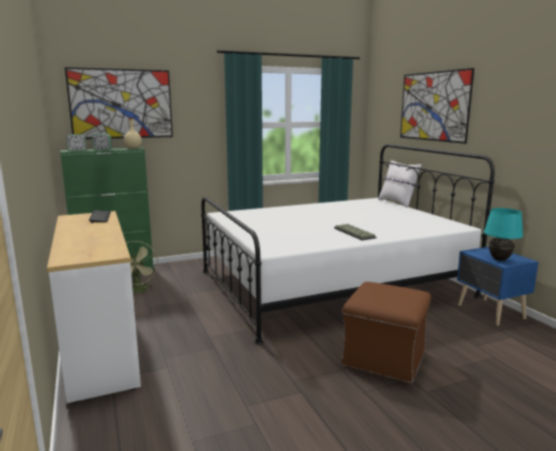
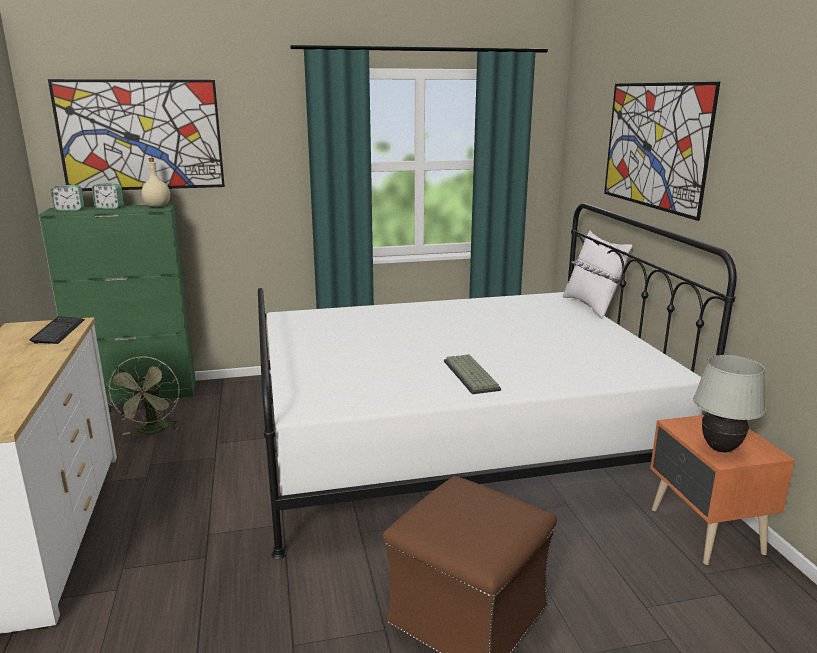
camera: 10 degrees right, 5 degrees up
(490, 312) = (705, 532): blue nightstand -> orange nightstand
(499, 259) = (721, 449): turquoise table lamp -> white table lamp

